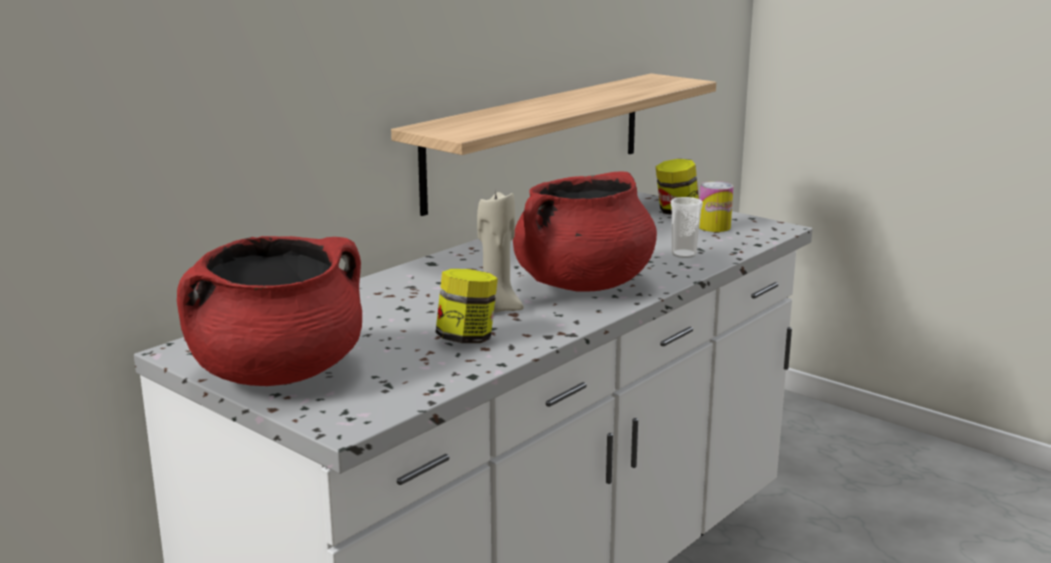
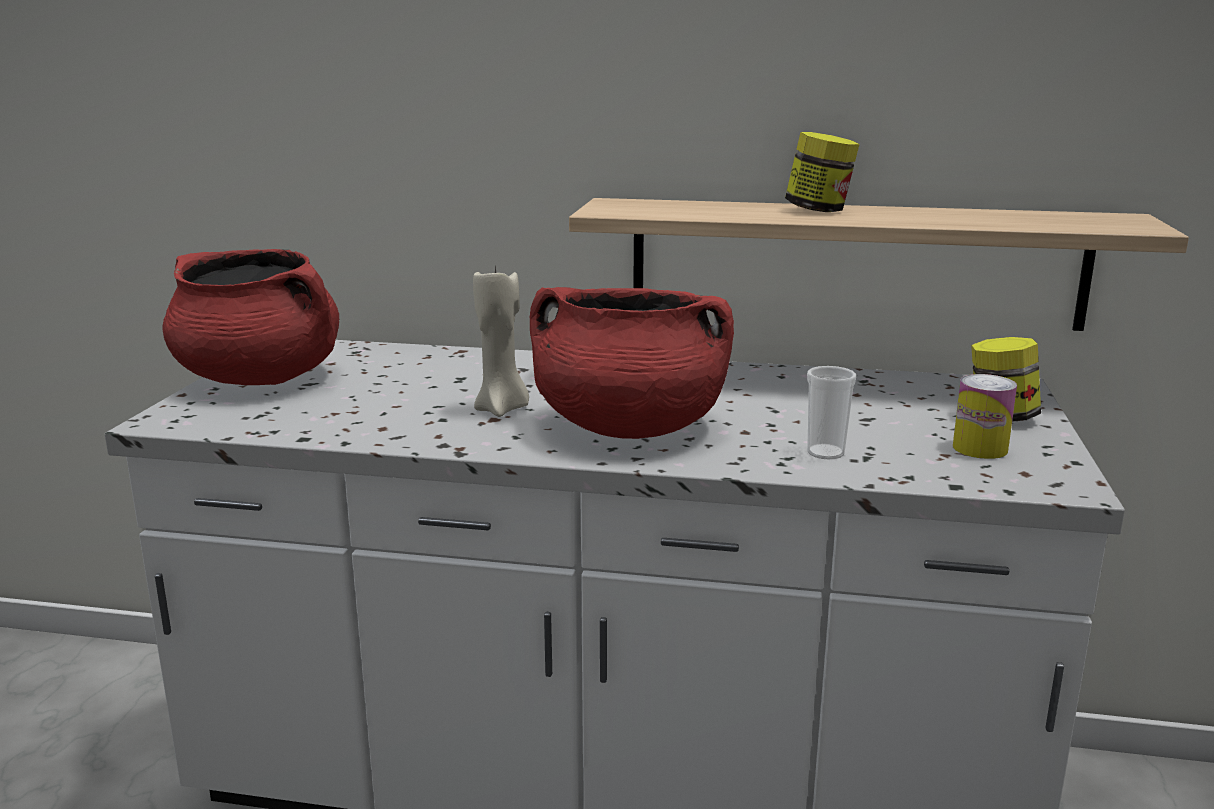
camera: 60 degrees right, 0 degrees up
(467, 339) = (400, 417): jar -> jar (819, 210)

